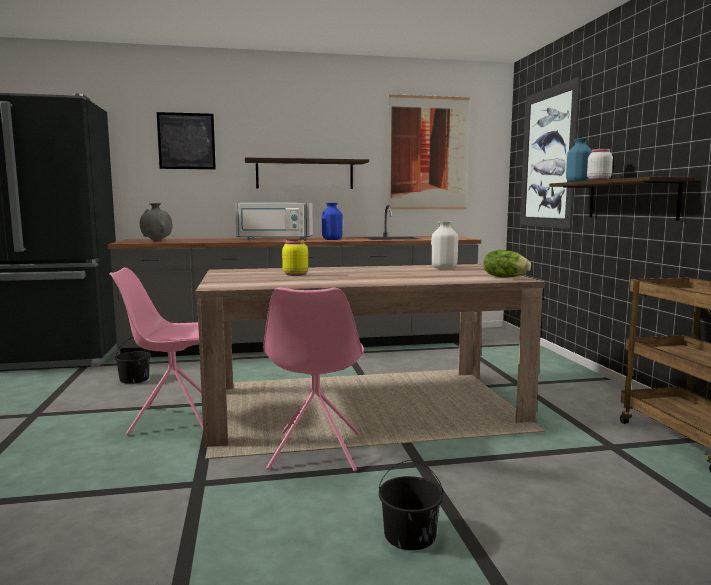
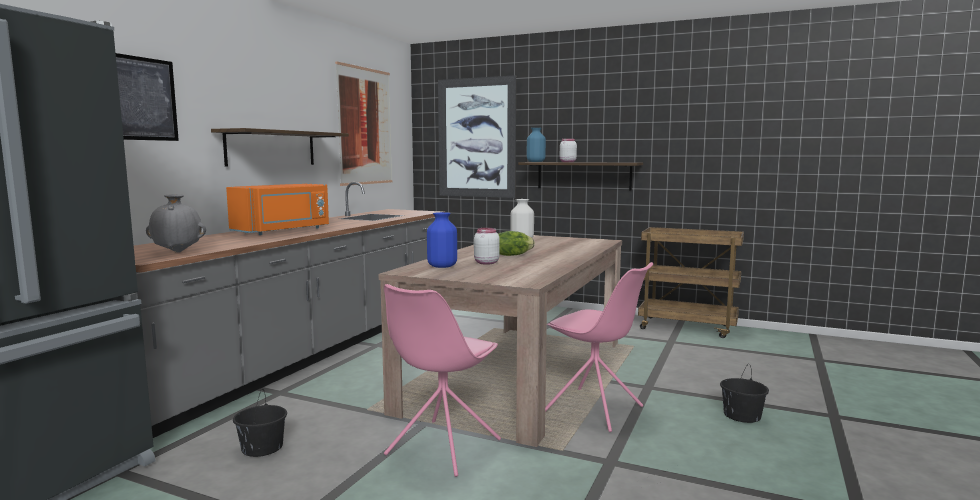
camera: 55 degrees left, 0 degrees up
(274, 239) = (284, 231): white microwave -> orange microwave
(295, 274) = (485, 263): yellow jar -> white jar
(332, 239) = (343, 224): blue vase -> blue vase (442, 266)
(505, 277) = (594, 241): lettuce -> lettuce (512, 255)

